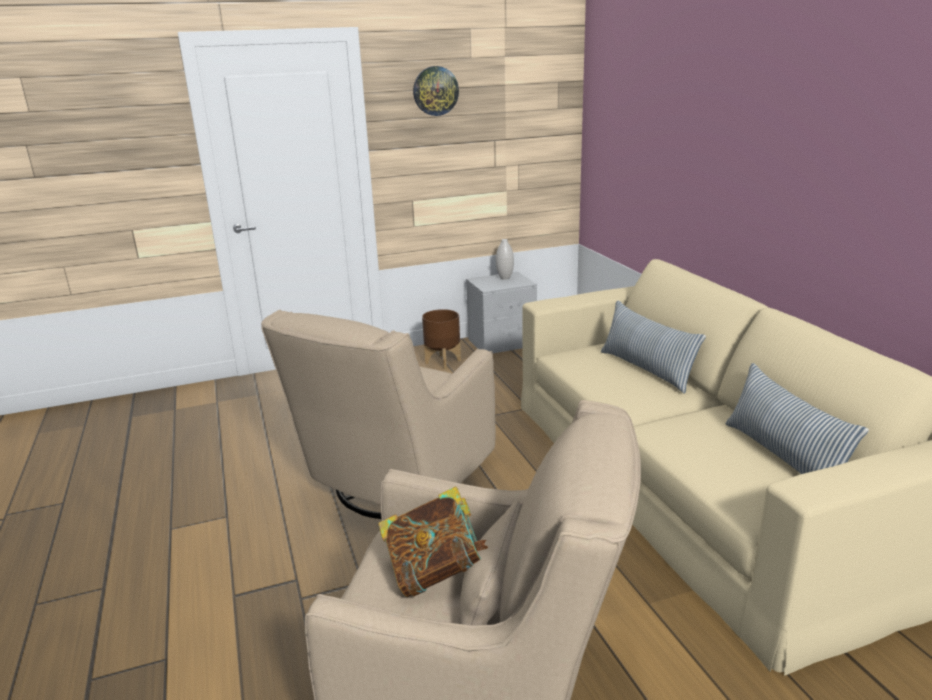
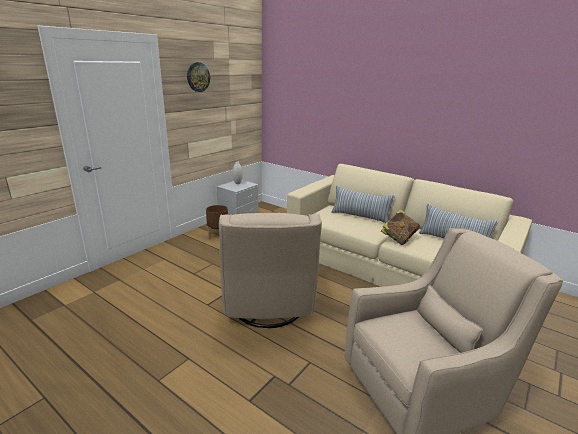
camera: 35 degrees left, 0 degrees up
(435, 572) = (417, 332): book -> book (398, 238)

